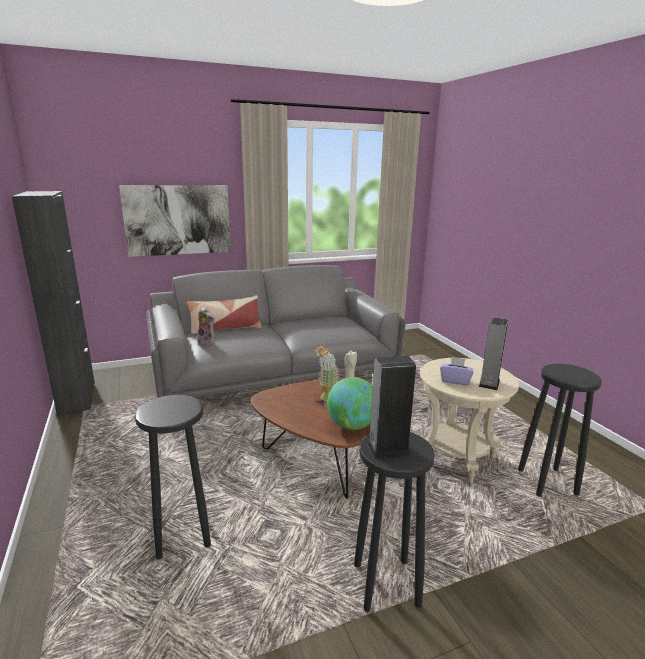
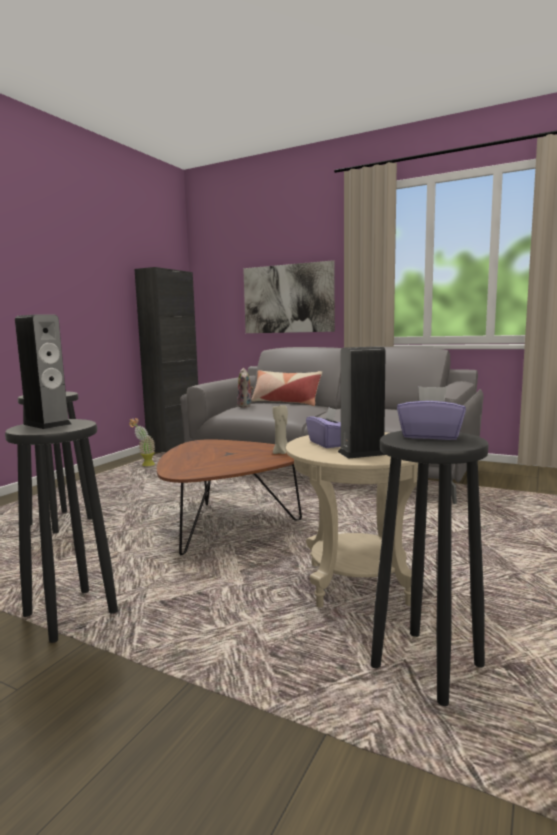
camera: 50 degrees right, 10 degrees down
(326, 399) = (238, 453): potted plant -> potted plant (144, 465)
(352, 425) = (203, 470): globe -> none
(565, 372) = (430, 436): none -> purple tissue box

